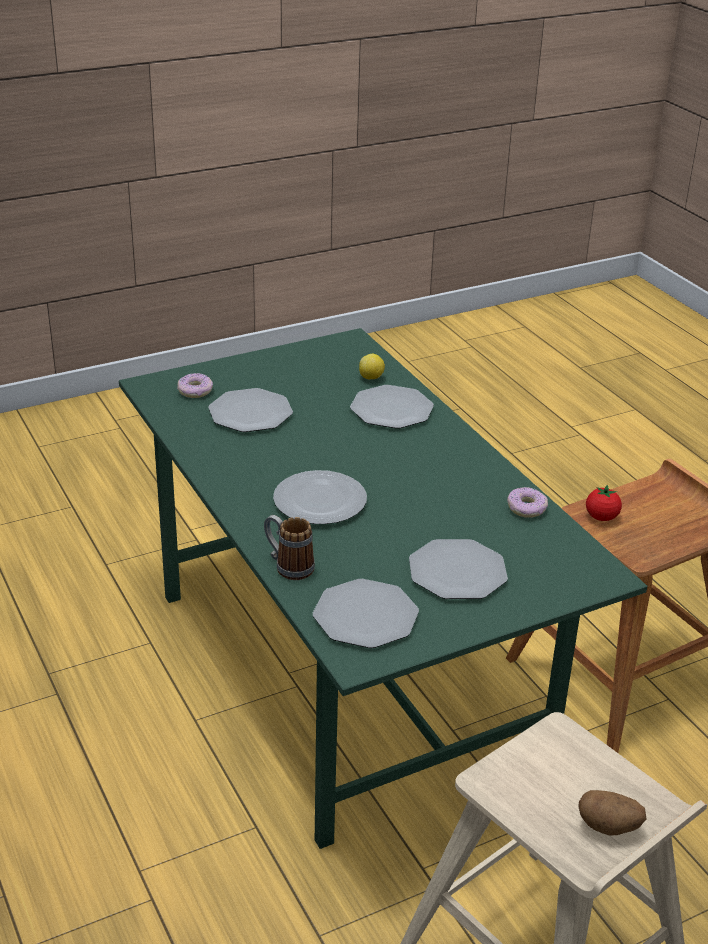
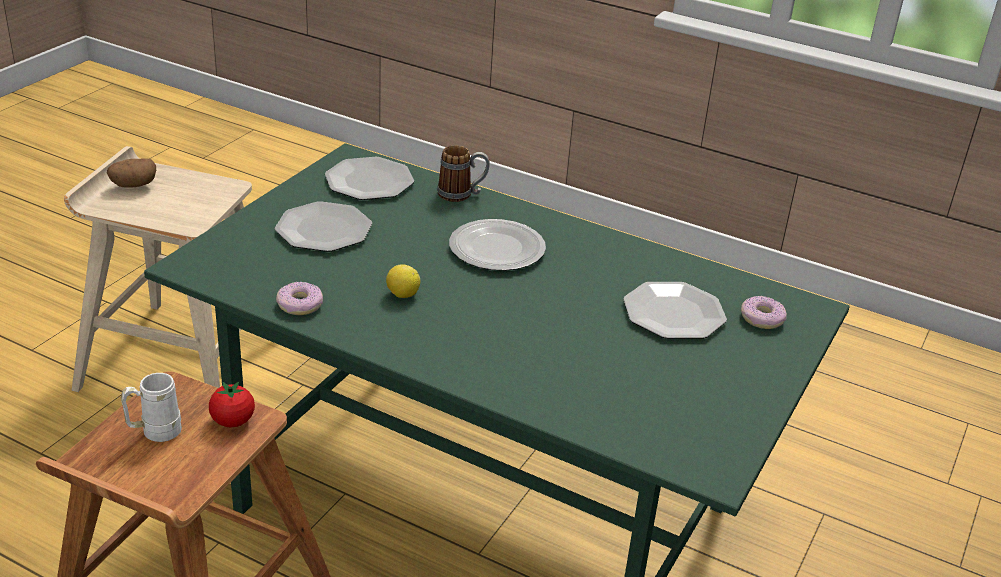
camera: 145 degrees right, 0 degrees up
(371, 378) = (615, 413): lemon -> lemon (402, 295)
(391, 409) = (541, 374): plate -> none
(662, 528) = (154, 433): none -> white mug

